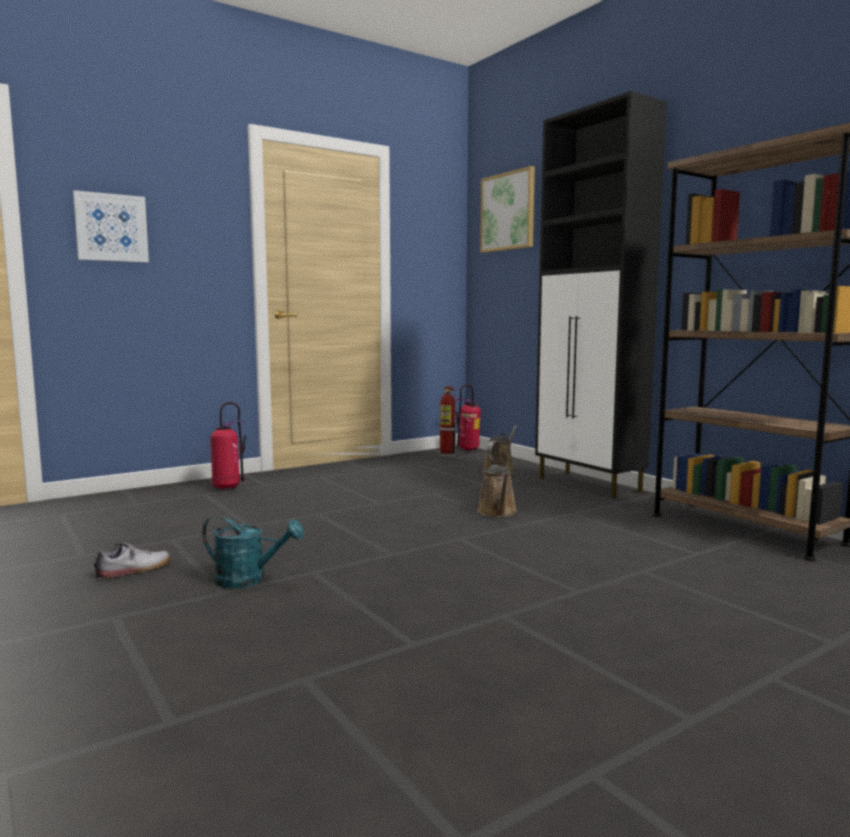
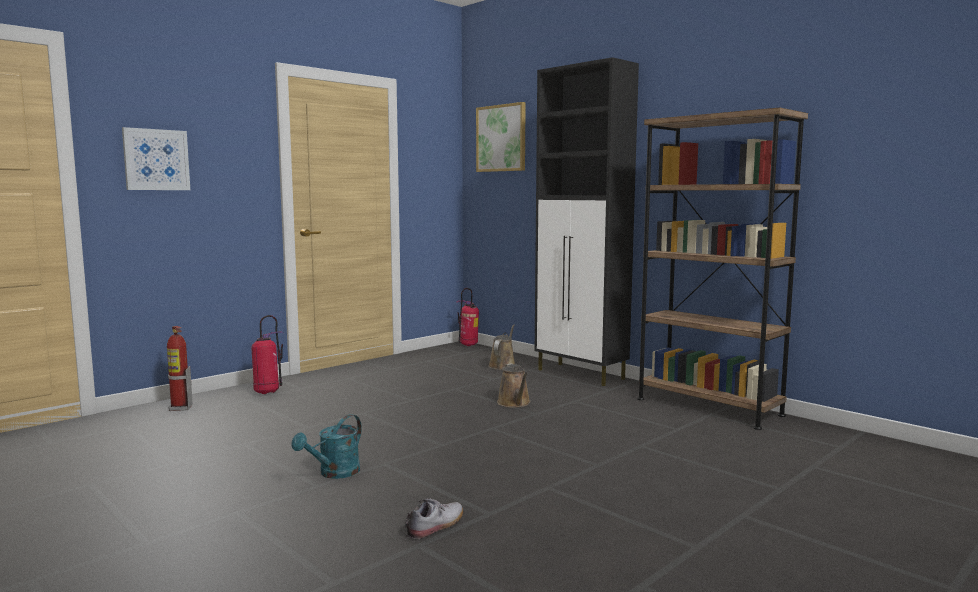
camera: 10 degrees left, 0 degrees up
(134, 570) = (229, 472): shoe -> shoe (436, 525)
(249, 579) = (334, 473): turquoise watering can -> turquoise watering can turned 120 degrees clockwise
(447, 455) = (452, 352): fire extinguisher -> fire extinguisher (180, 408)

